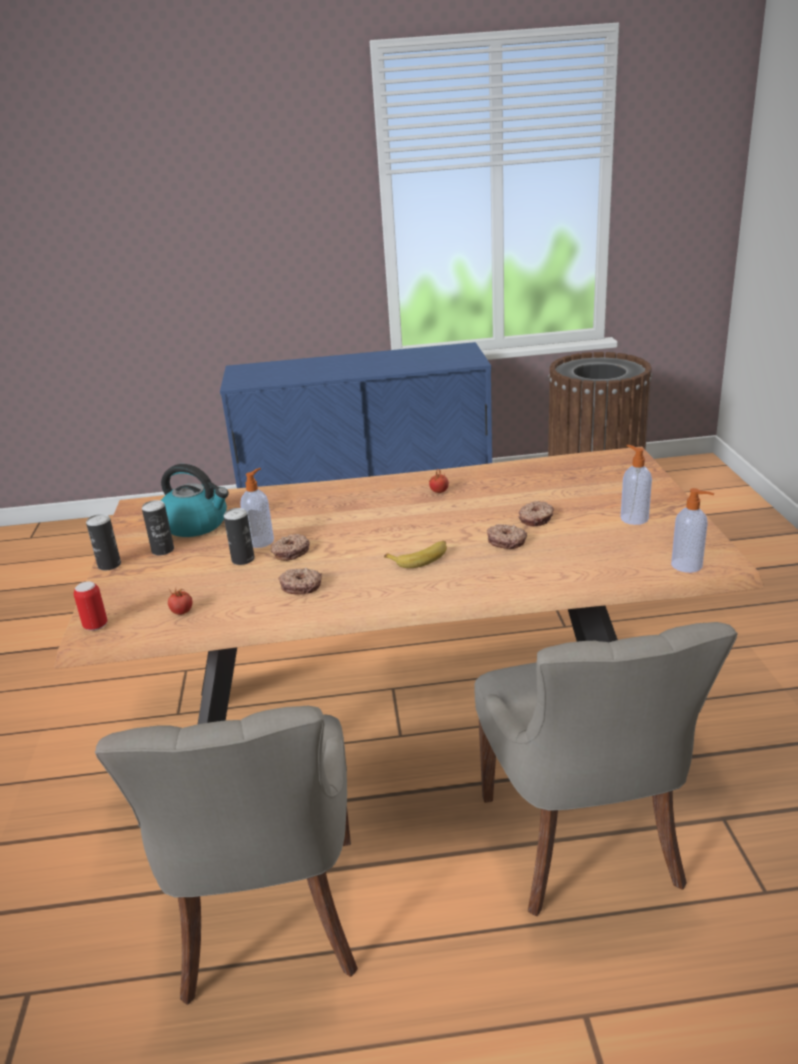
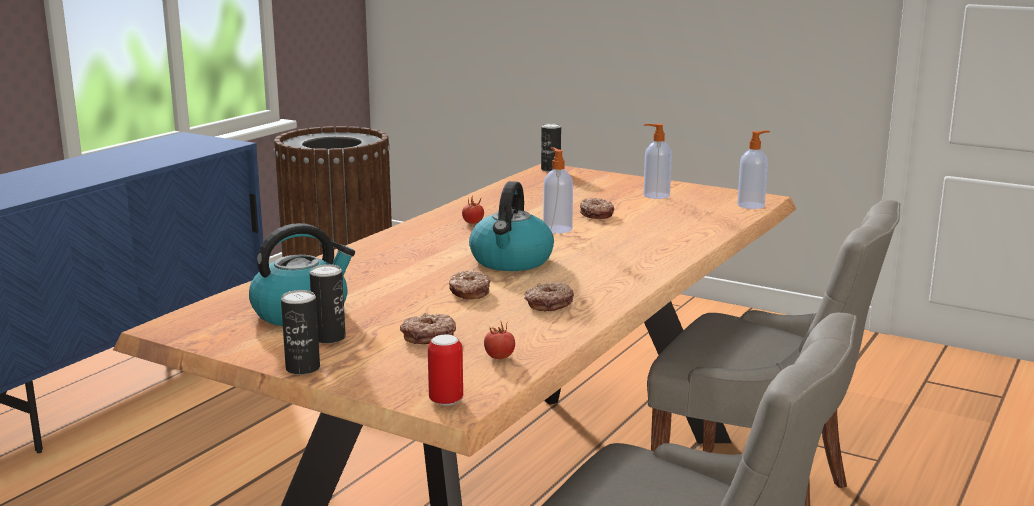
camera: 55 degrees left, 10 degrees down
(243, 559) = (439, 311): can -> can (550, 169)
(261, 541) = (415, 297): soap dispenser -> soap dispenser (557, 229)
(374, 538) = (511, 261): none -> kettle
(420, 558) = (586, 258): banana -> none
(506, 541) = (615, 230): donut -> donut (428, 336)

